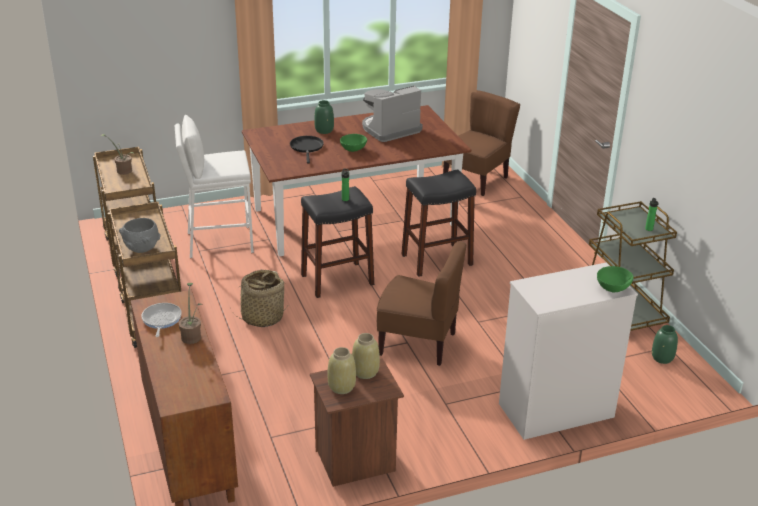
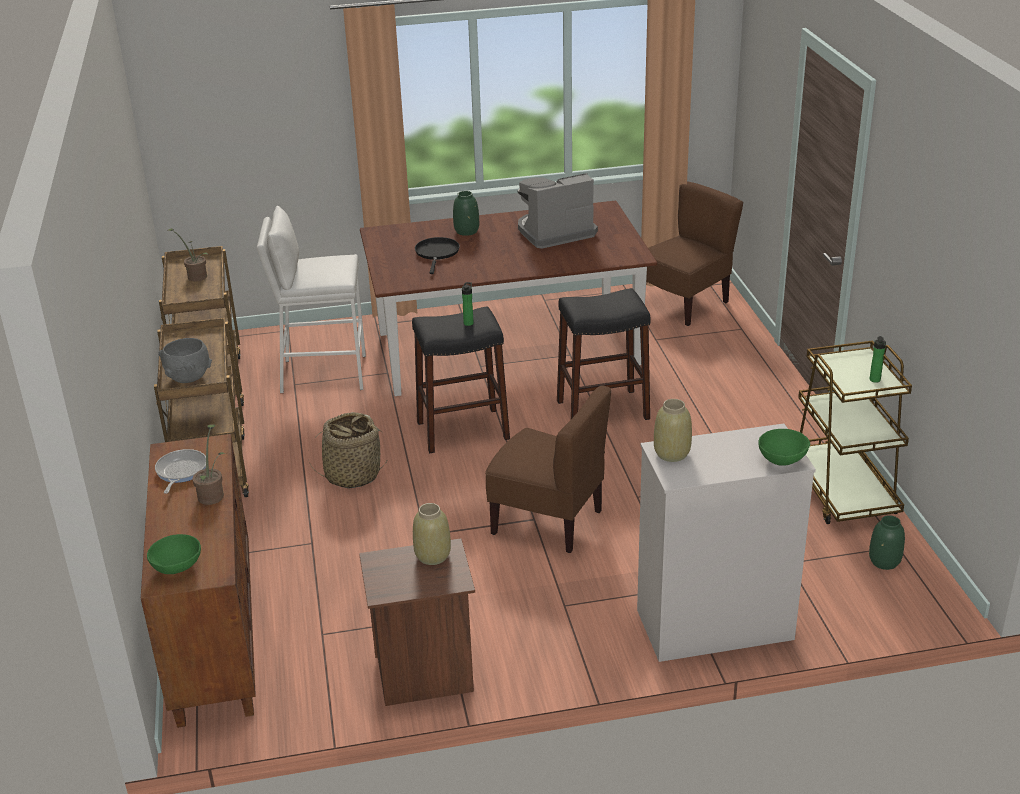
camera: 10 degrees right, 0 degrees up
(341, 387) = (395, 574): beige vase -> beige vase (672, 454)
(353, 149) = (498, 257): green bowl -> green bowl (177, 567)

